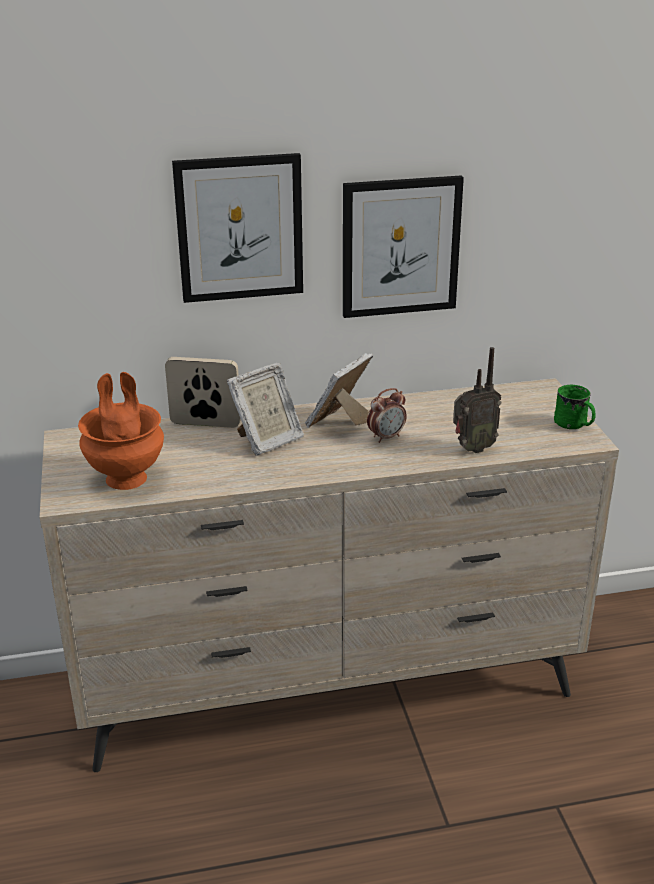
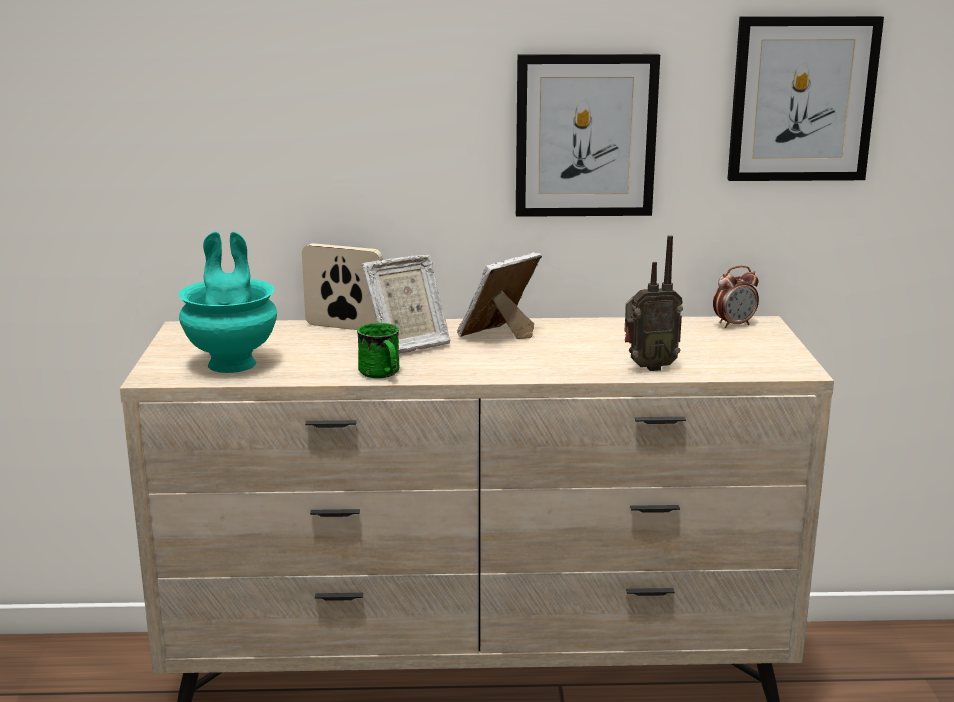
camera: 10 degrees right, 10 degrees down
(127, 478) = (233, 364): orange vase -> turquoise vase
(239, 228) = (397, 99): picture -> picture (802, 99)
(386, 437) = (548, 351): alarm clock -> alarm clock (734, 324)
(574, 425) = (784, 356): green mug -> green mug (381, 374)

